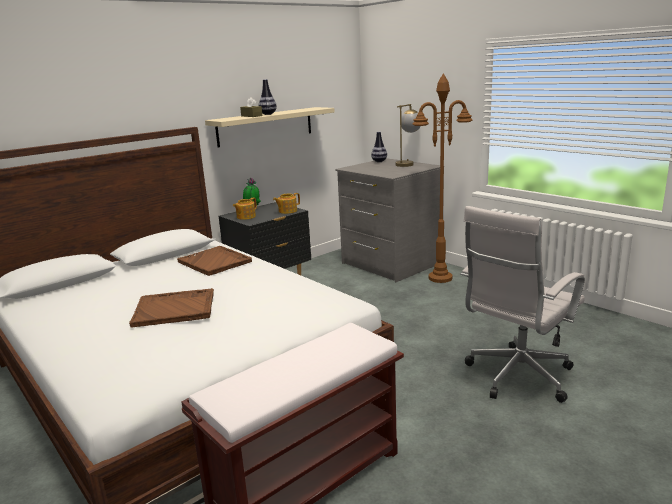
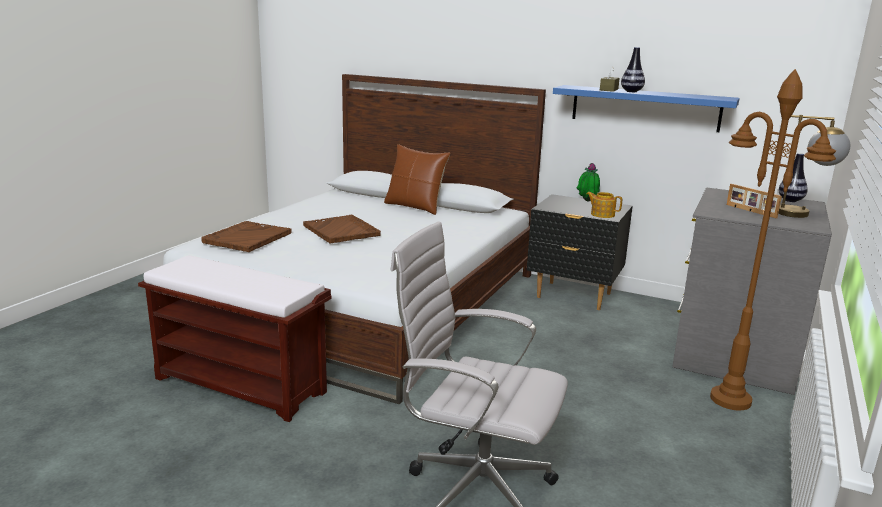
camera: 65 degrees right, 0 degrees up
(139, 271) = (415, 207): none -> brown pillow
(215, 262) = (455, 224): brown tray -> brown tray (247, 238)
(245, 217) = (559, 203): teapot -> none
(265, 126) = (645, 108): beige shelf -> blue shelf
(395, 169) = (750, 211): none -> picture frame

